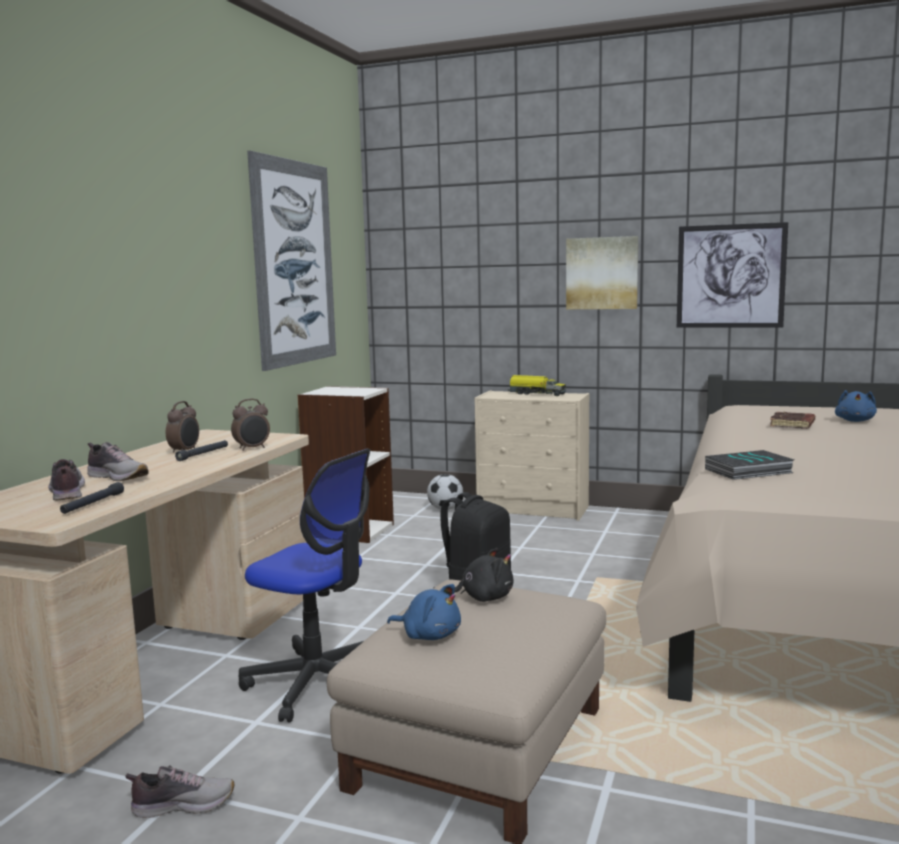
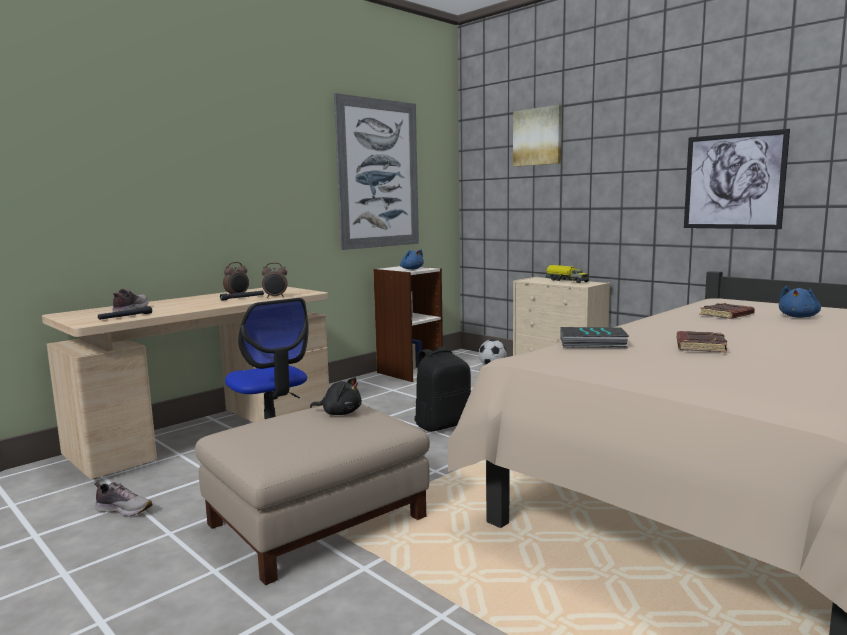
camera: 25 degrees right, 0 degrees up
(118, 477) = (171, 305): shoe -> none
(429, 635) = (269, 428): blue plush toy -> blue plush toy (411, 269)
(602, 273) = (624, 180): picture -> picture (538, 137)
(850, 463) = (699, 346): none -> brown book

